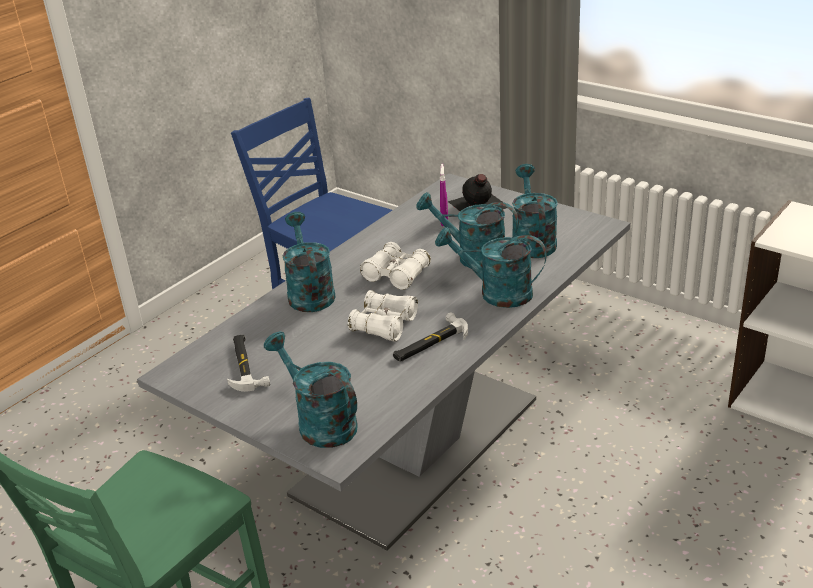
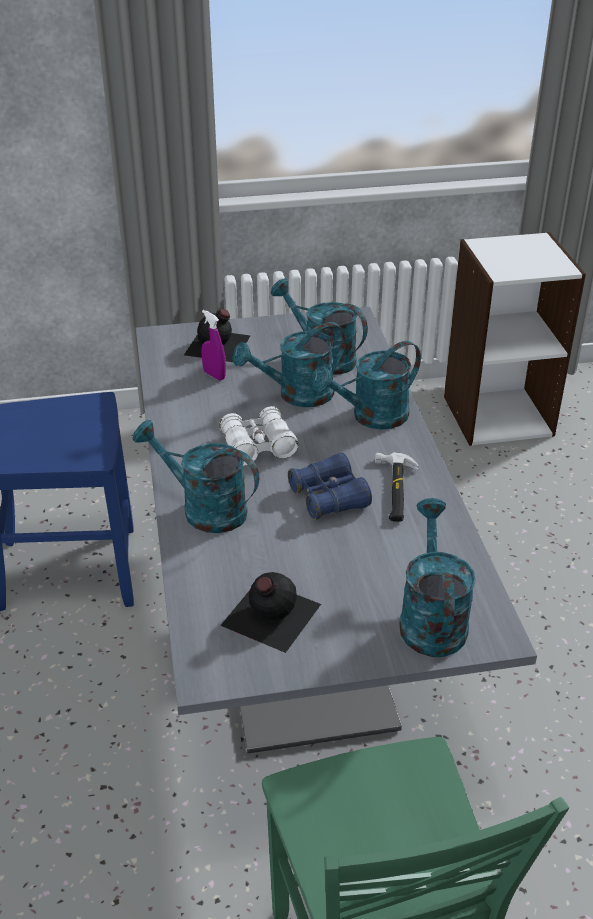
camera: 50 degrees left, 5 degrees up
(245, 365) = (269, 615): hammer -> black bottle
(320, 422) = (431, 618): turquoise watering can -> turquoise watering can turned 90 degrees clockwise
(384, 325) = (329, 497): white binoculars -> blue binoculars

